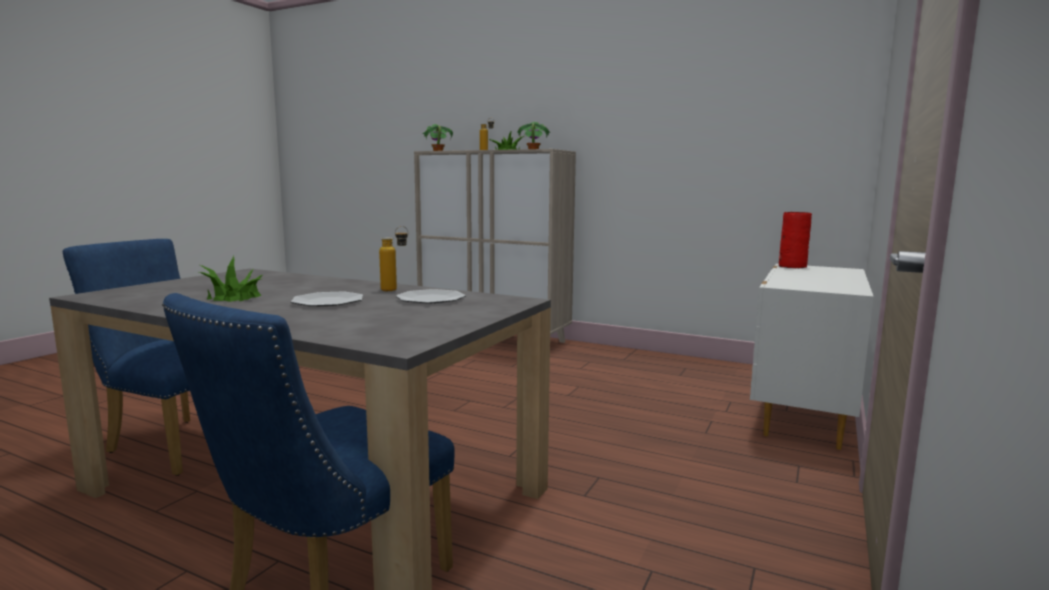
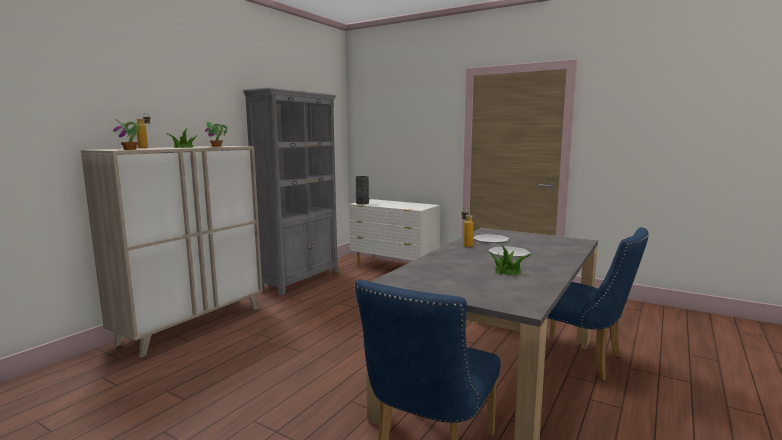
camera: 85 degrees left, 0 degrees up
(664, 360) = (300, 280): none -> grey bookcase
(791, 266) = (362, 203): red vase -> grey vase

